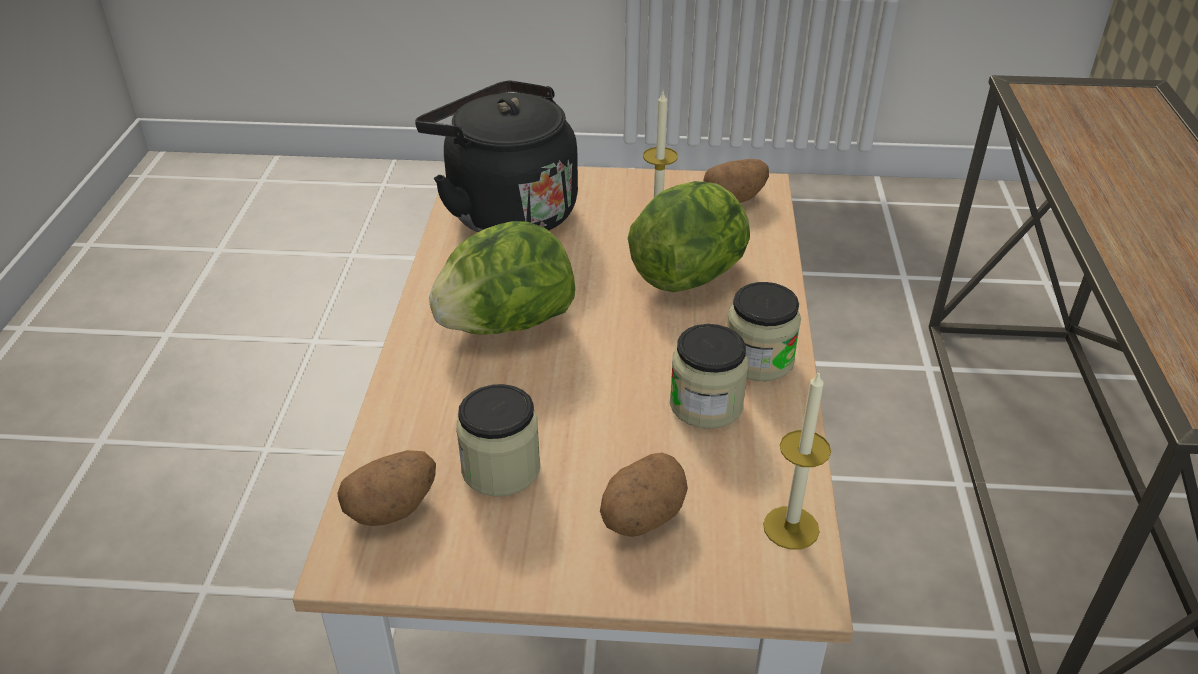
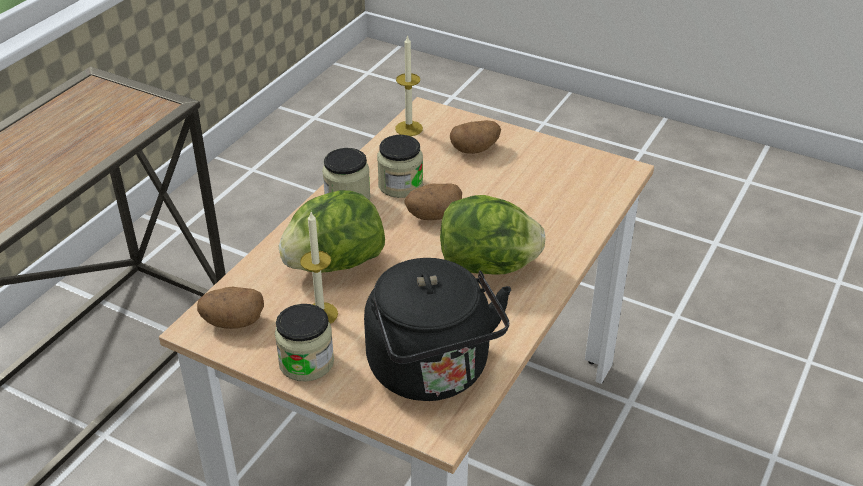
camera: 155 degrees left, 0 degrees up
(392, 508) = (597, 185): potato -> potato (433, 215)
(501, 469) = (533, 187): jar -> jar (306, 362)

